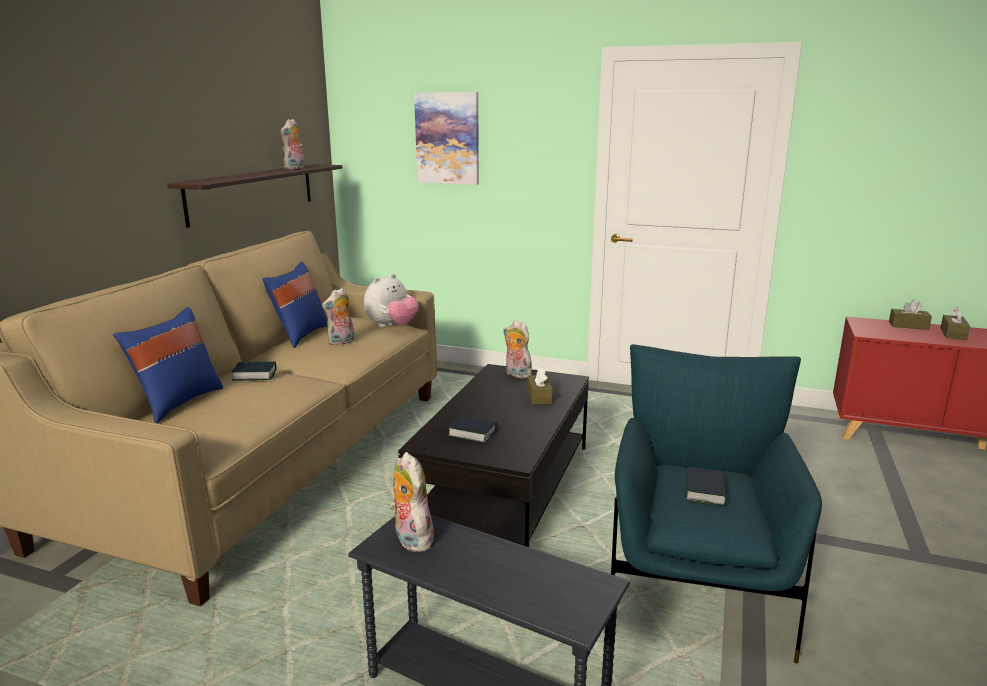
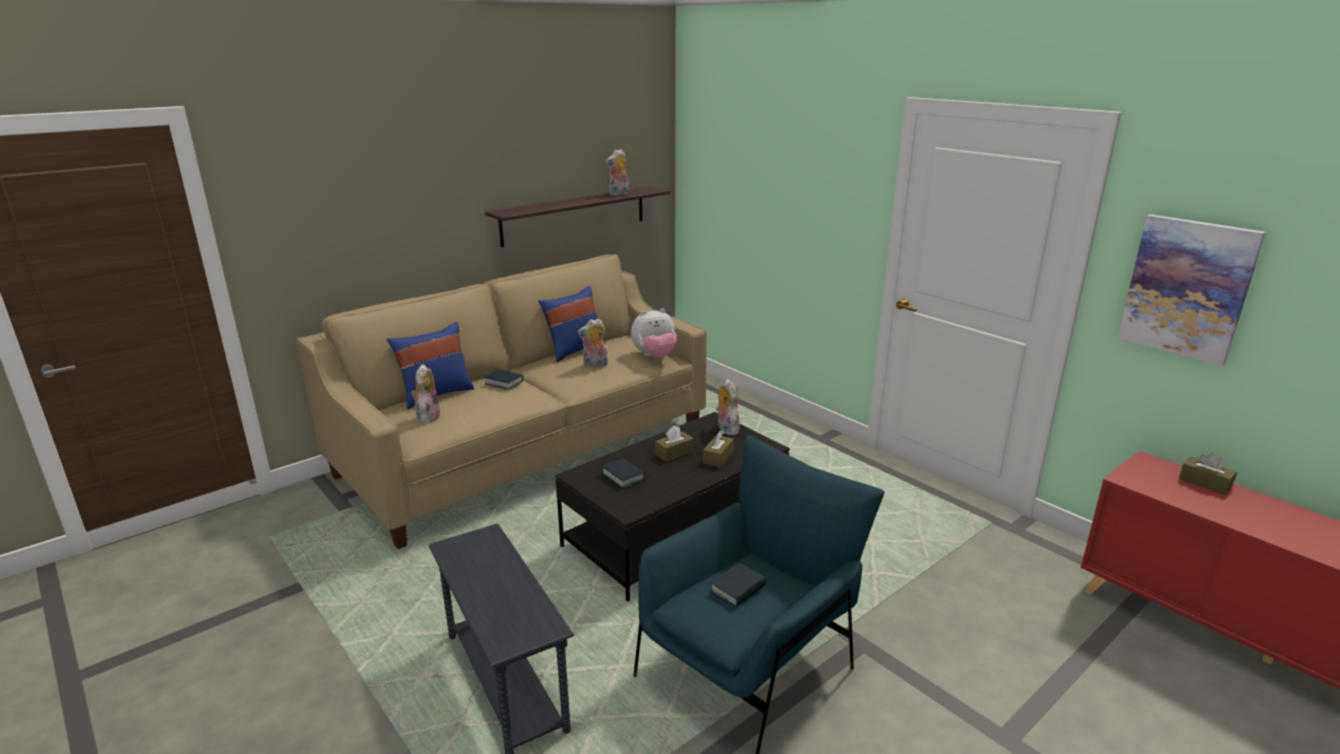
camera: 30 degrees right, 5 degrees up
(410, 539) = (473, 548): plush toy -> plush toy (427, 416)
(447, 138) = (764, 174): picture -> picture (1187, 288)
(953, 334) = (1251, 509): brown tissue box -> brown tissue box (674, 453)

